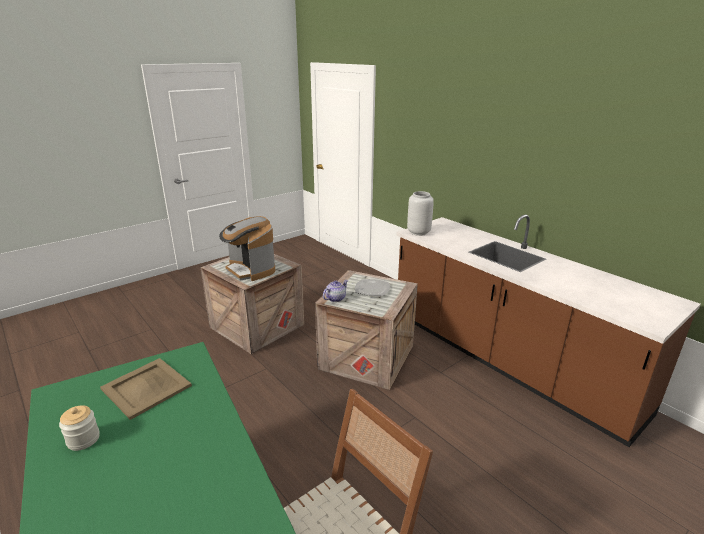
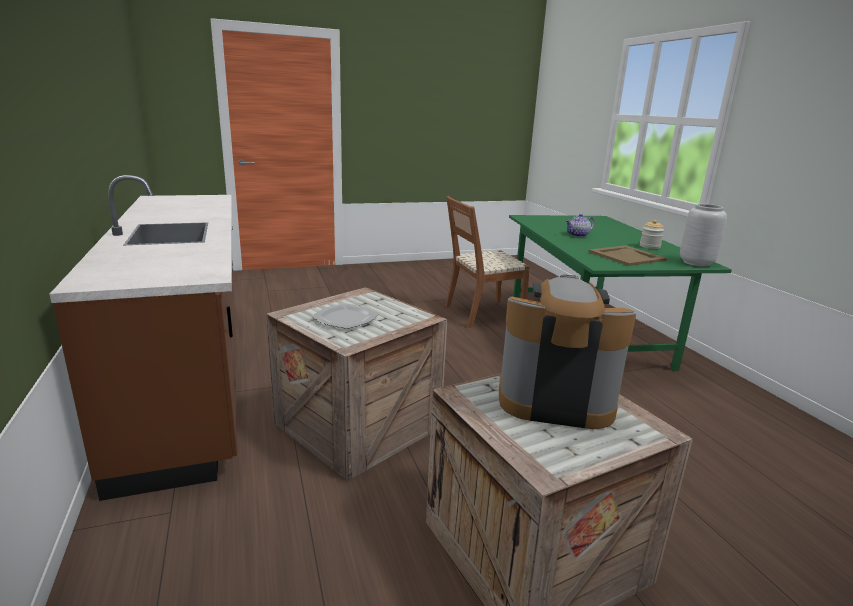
camera: 160 degrees left, 5 degrees down
(250, 270) = (554, 398): coffee machine -> coffee machine turned 60 degrees counterclockwise
(335, 298) = (413, 317): teapot -> teapot (578, 235)
(418, 232) = (196, 273): grey vase -> grey vase (697, 263)

